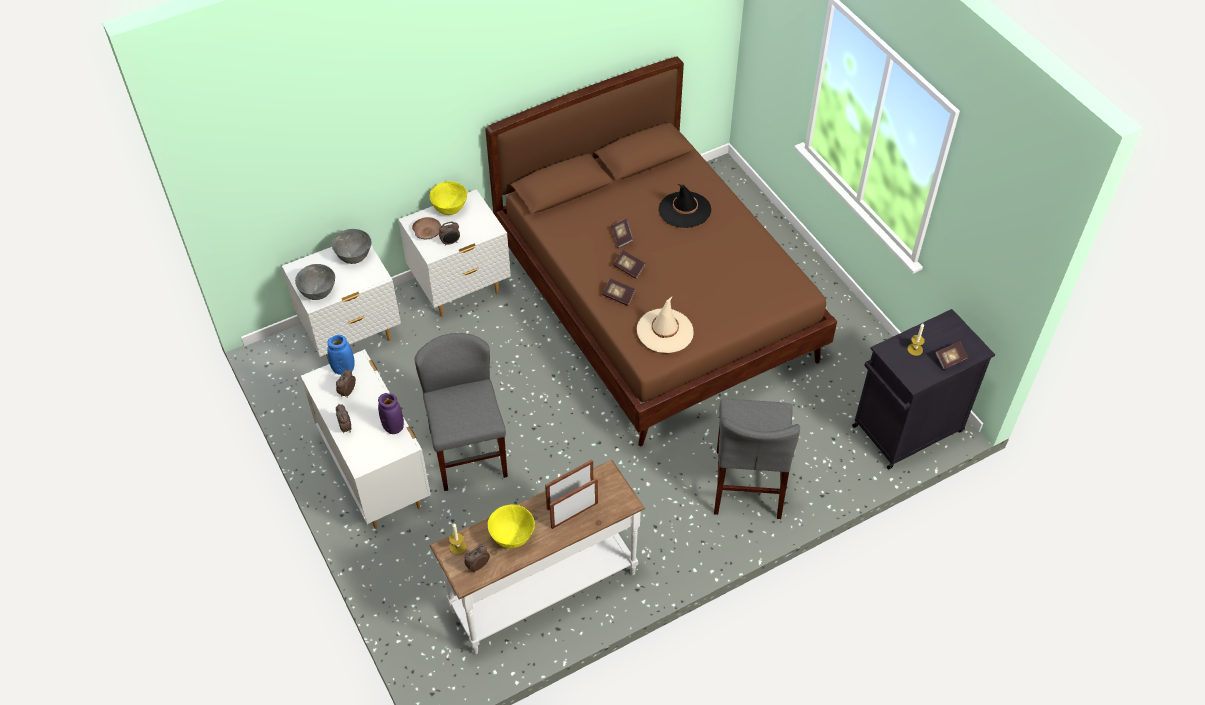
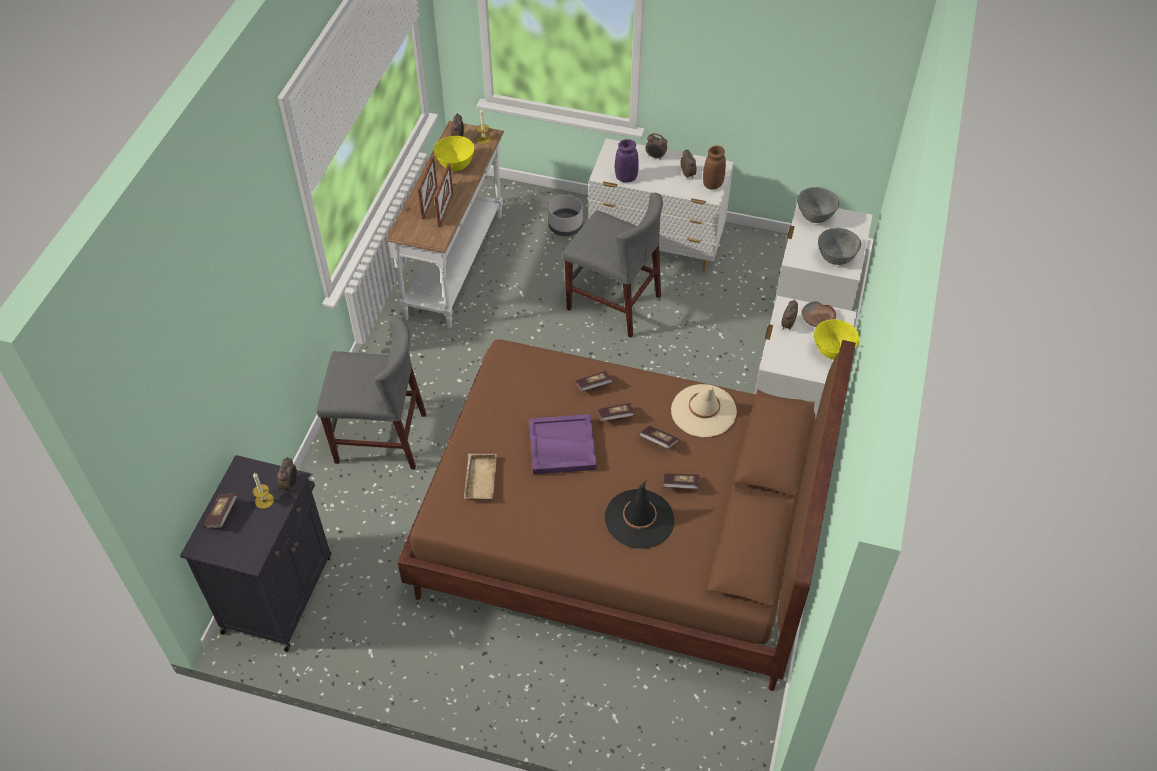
camera: 135 degrees right, 0 degrees up
(344, 369) = (713, 184): blue vase -> brown vase
(415, 553) = (565, 226): none -> grey planter
(639, 209) = (680, 485): none -> book
(665, 331) = (519, 383): beige hat -> beige hat (703, 411)
(683, 275) = (561, 447): none -> purple tray
(748, 483) = (380, 438): grey chair -> grey chair turned 135 degrees clockwise
(754, 294) = (479, 479): none -> beige tray
(889, 347) = (290, 485): none -> alarm clock

